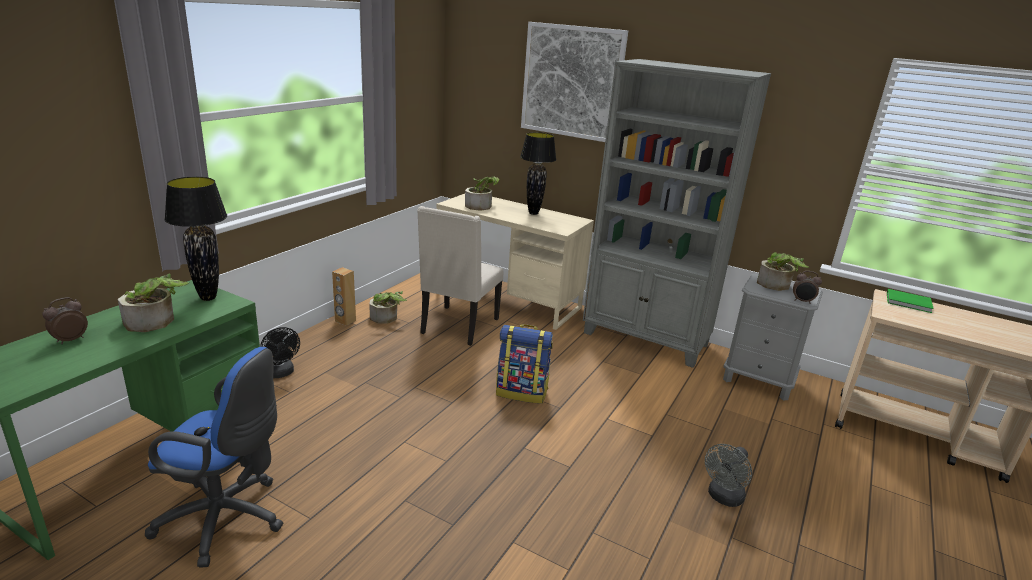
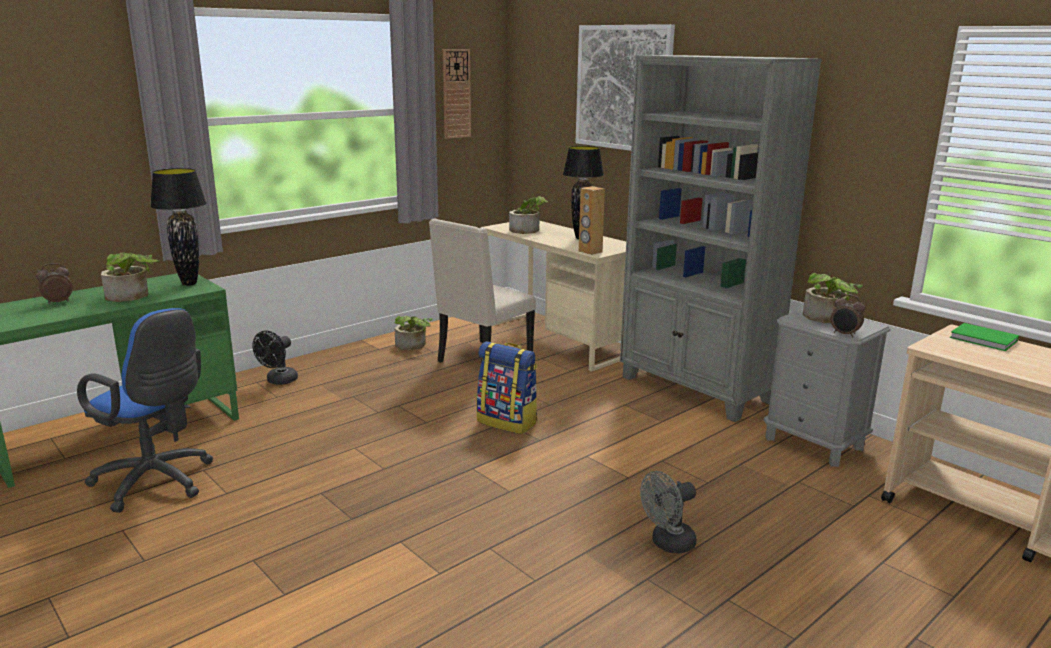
camera: 20 degrees right, 5 degrees down
(281, 373) = (279, 381): black fan -> black fan turned 45 degrees clockwise
(345, 321) = (369, 345): brown speaker -> brown speaker (590, 251)
(407, 79) = (456, 94): none -> wall clock

